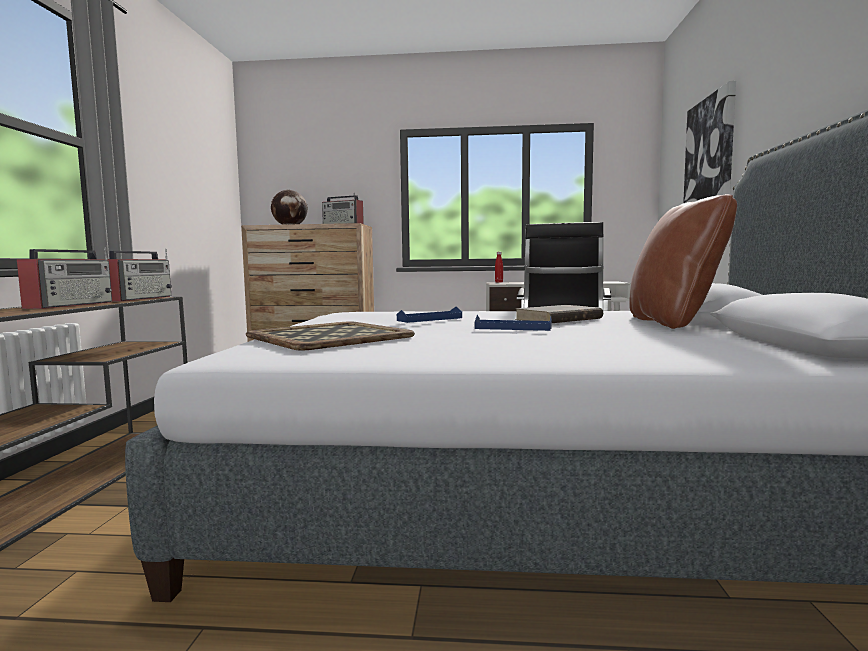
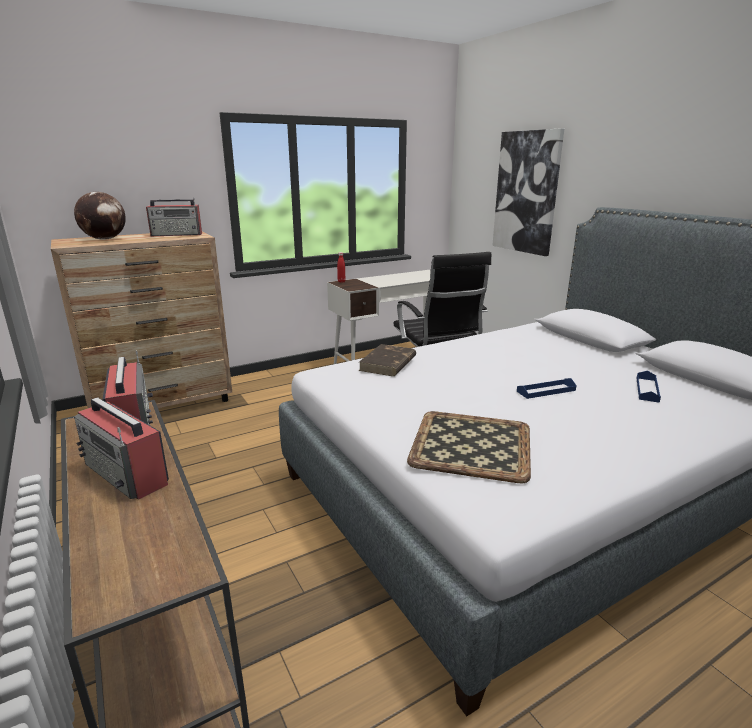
camera: 35 degrees left, 15 degrees up
(71, 305) = (127, 474): radio -> radio turned 150 degrees clockwise
(430, 319) = (459, 385): blue tray -> blue tray (647, 389)
(558, 319) = (531, 363): brown book -> brown book (388, 364)
(673, 323) = (598, 354): brown pillow -> none

